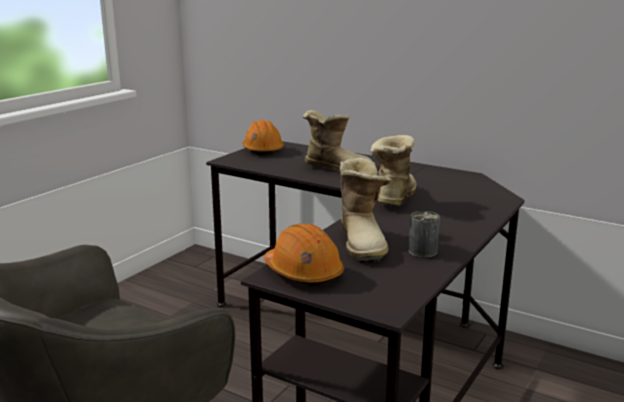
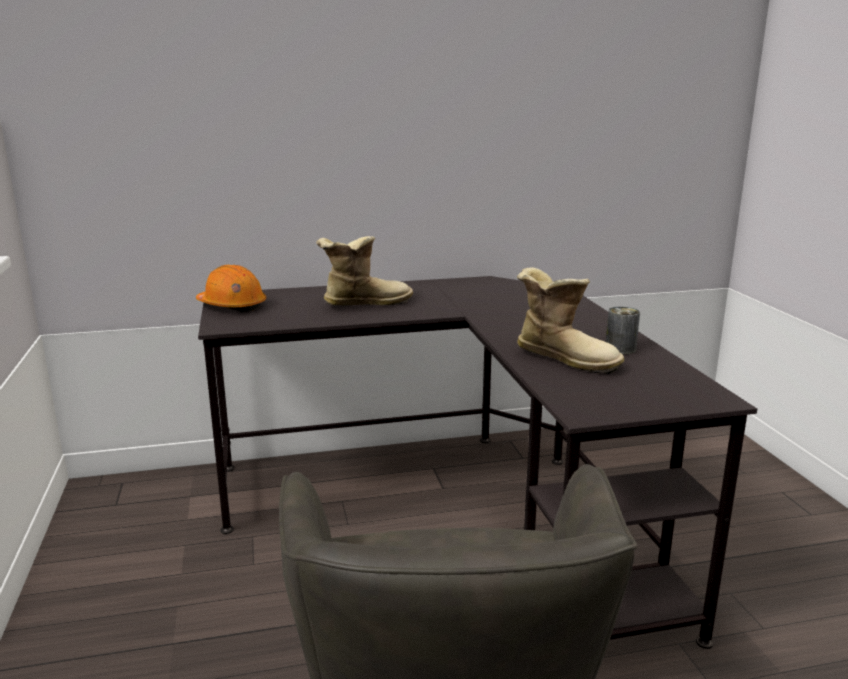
camera: 45 degrees left, 0 degrees up
(303, 272) = (594, 399): orange hard hat -> none
(393, 198) = (485, 315): boot -> none

